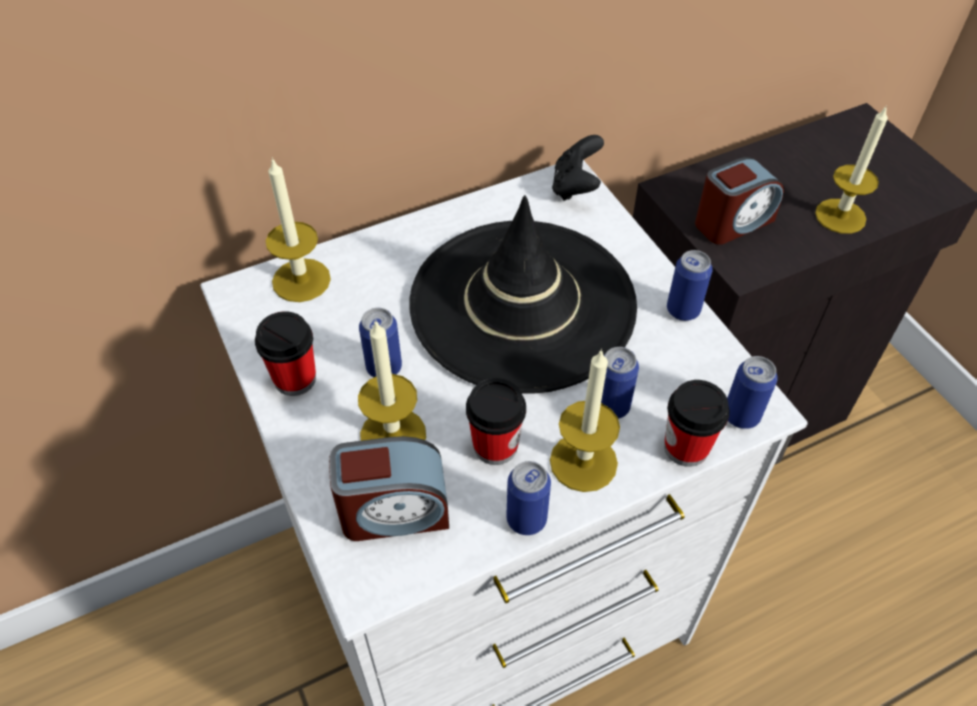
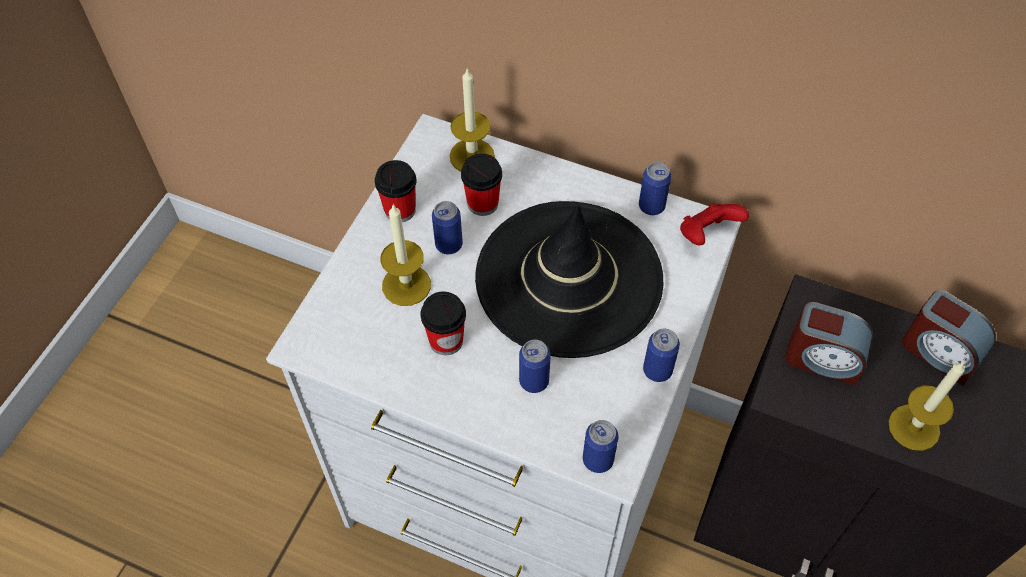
camera: 50 degrees right, 5 degrees up
(394, 511) = (357, 323): alarm clock -> alarm clock (939, 352)
(526, 519) = (410, 391): can -> can (651, 206)
(575, 187) = (707, 235): black game controller -> red game controller
(583, 462) = (477, 394): candle -> none
(686, 447) = (541, 443): cup -> cup (483, 203)

